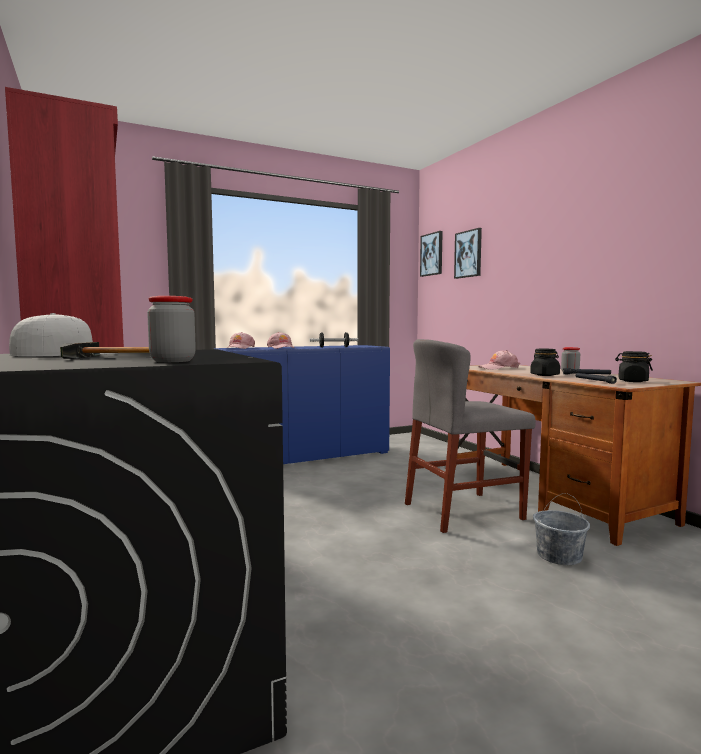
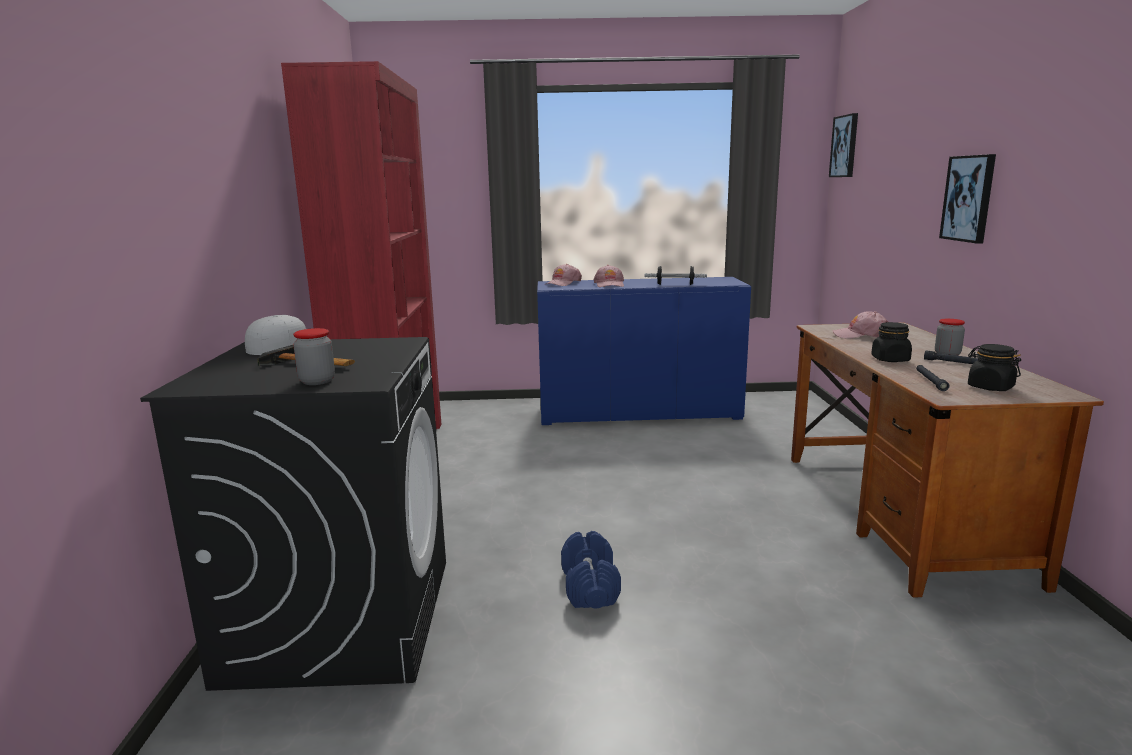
camera: 25 degrees right, 10 degrees up
(385, 591) = (590, 587): none -> blue dumbbell
(463, 511) = (760, 515): grey chair -> none
(468, 254) = (882, 153): picture -> picture (969, 198)
(559, 556) = (821, 593): grey bucket -> none

